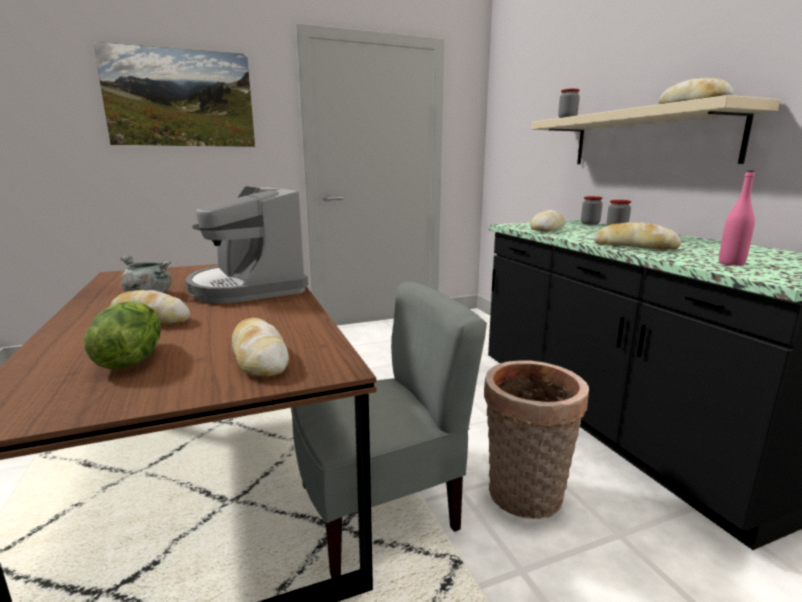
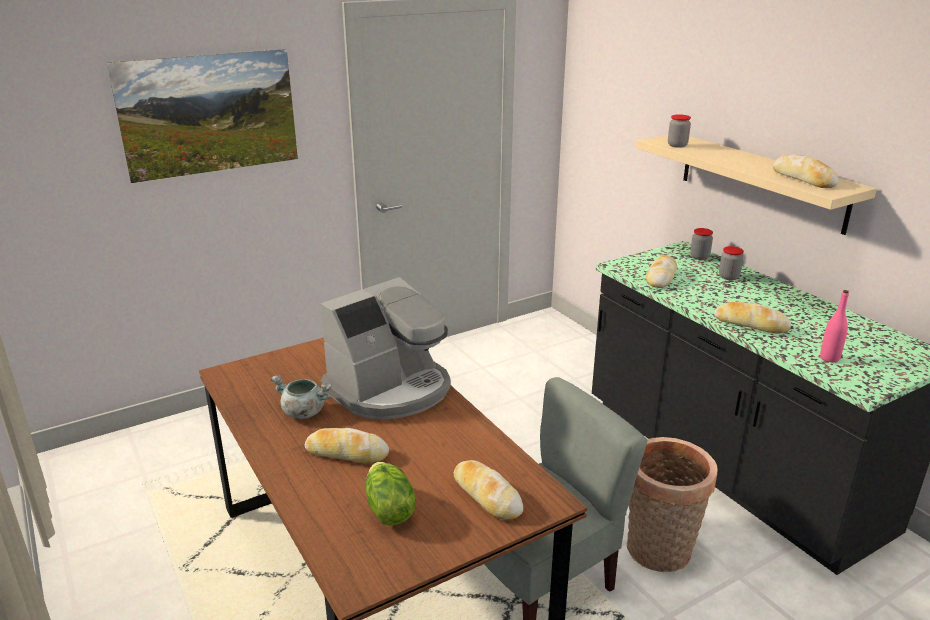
camera: 10 degrees left, 10 degrees up
(247, 288) = (390, 389): coffee machine -> coffee machine turned 90 degrees counterclockwise

